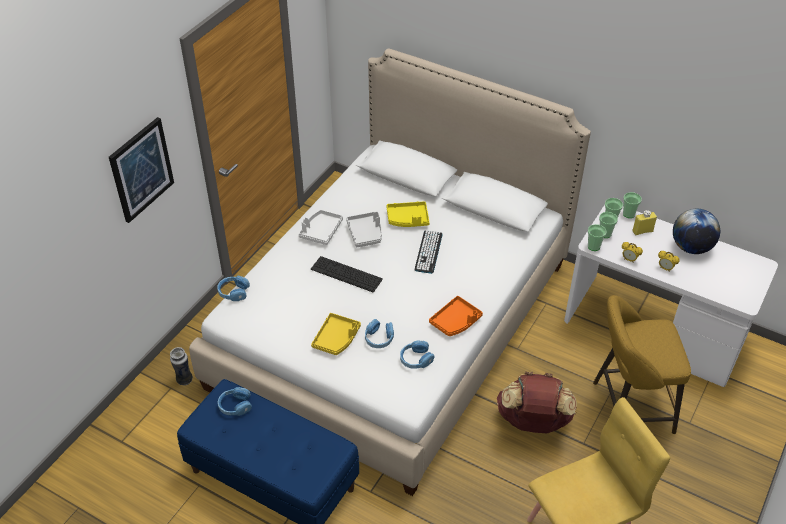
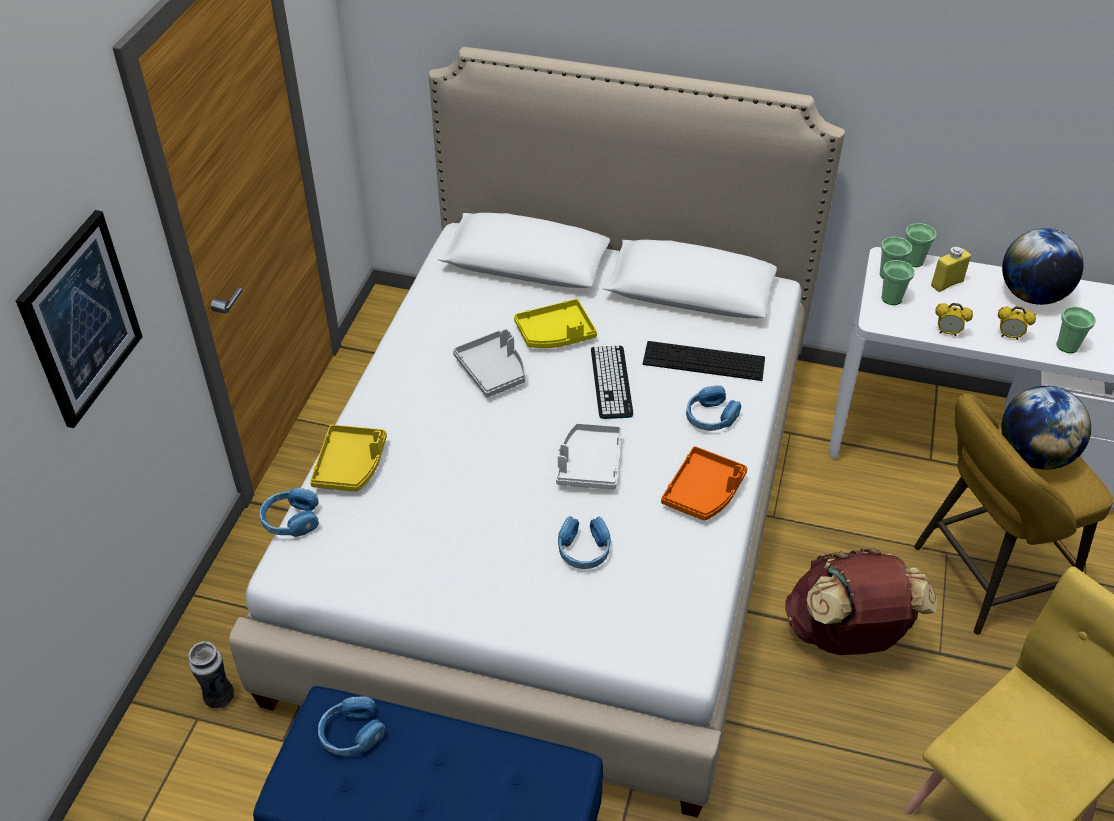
camera: 15 degrees left, 0 degrees up
(321, 231) = (413, 381): white tray -> white tray (589, 464)
(336, 339) = (508, 567): yellow tray -> yellow tray (351, 466)
(346, 274) = (485, 447): keyboard -> keyboard (703, 361)
(416, 359) = (662, 574): blue headphones -> blue headphones (711, 417)
(593, 246) = (883, 322): cup -> cup (1067, 346)
(653, 339) = (1034, 455): none -> globe

